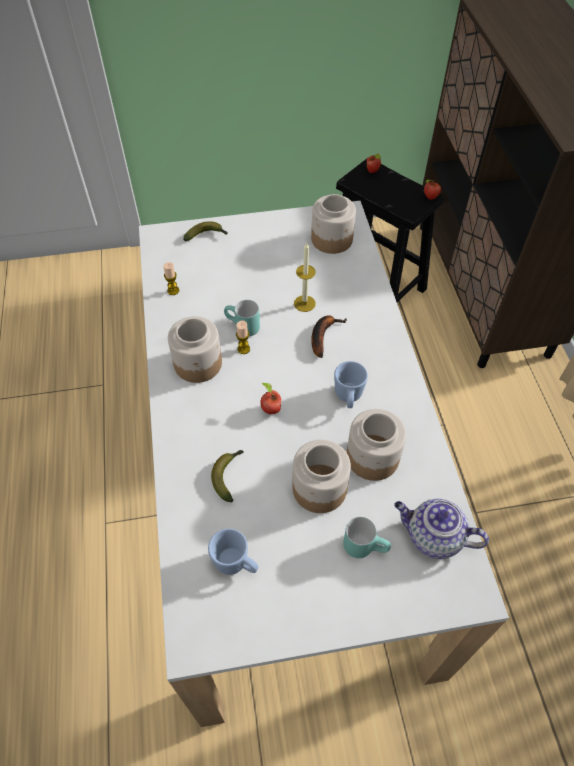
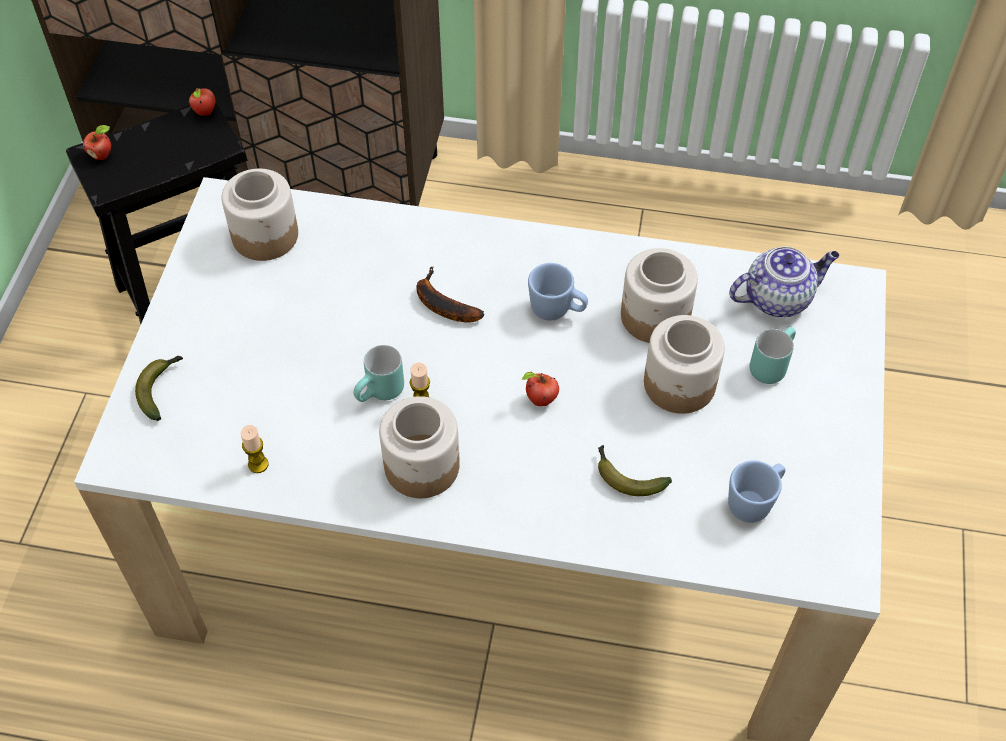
camera: 70 degrees left, 0 degrees up
(304, 303) = (373, 307): candle -> none
(432, 537) = (778, 298): teapot -> teapot turned 150 degrees counterclockwise

